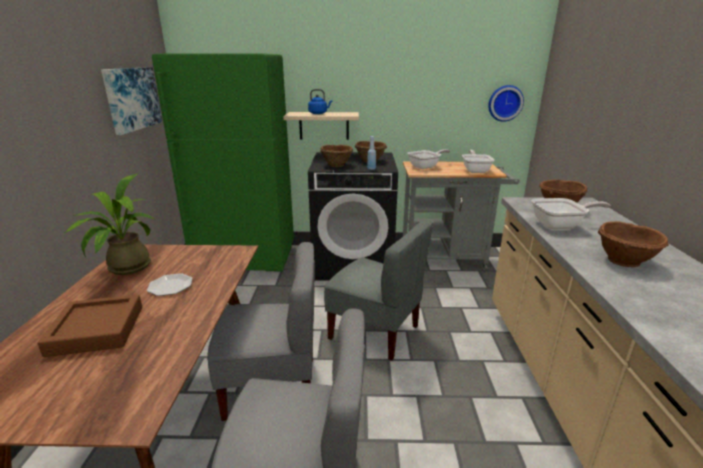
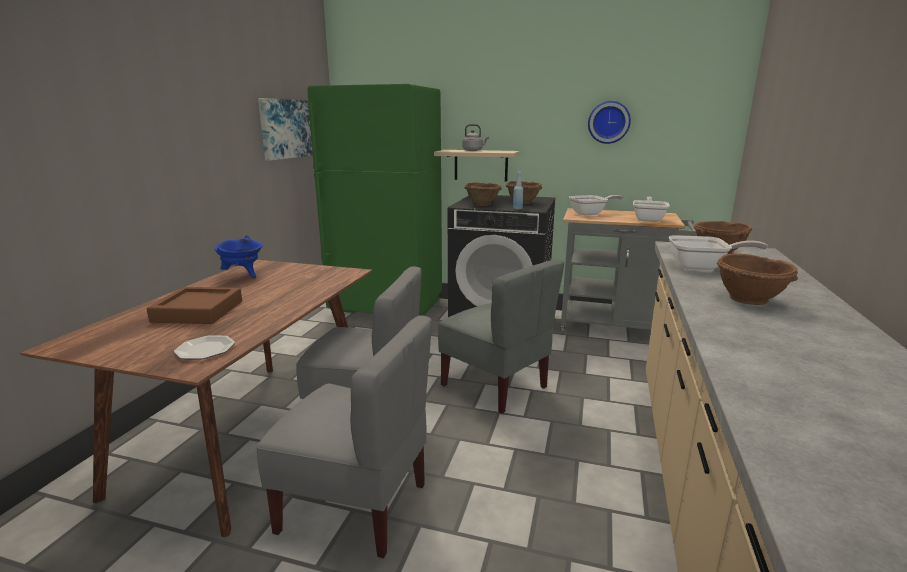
camera: 15 degrees right, 5 degrees down
(125, 269) = (243, 275): potted plant -> blue cooking pot
(170, 286) = (274, 290): plate -> plate (205, 350)
(319, 113) = (473, 150): blue kettle -> grey kettle
(504, 103) = (696, 142): wall clock -> wall clock (609, 122)

